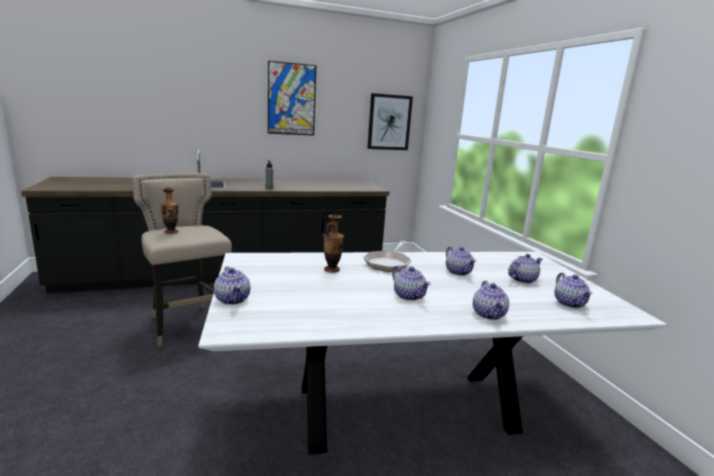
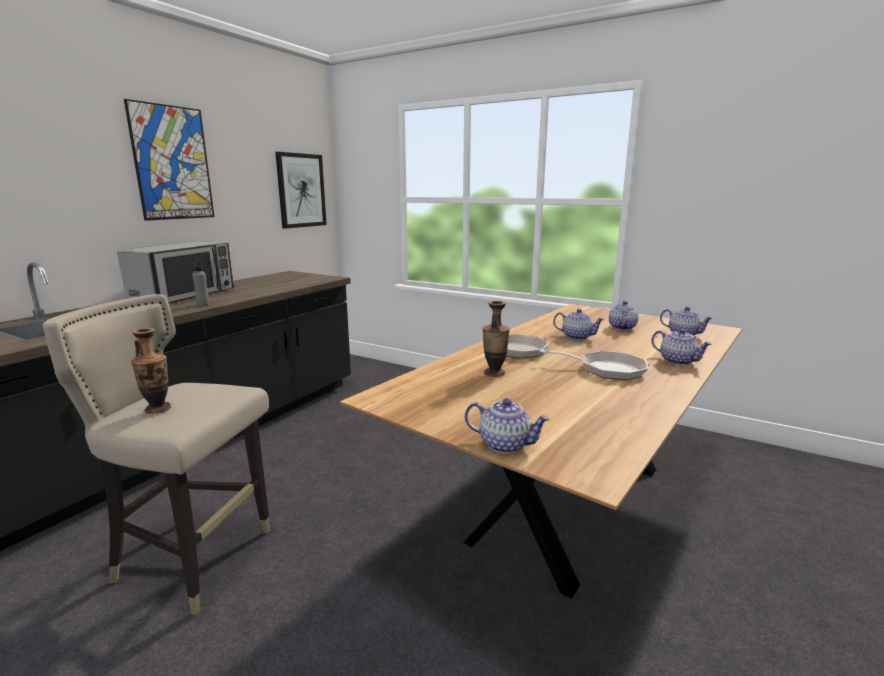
camera: 40 degrees left, 0 degrees up
(275, 182) = (184, 295): none -> microwave
(405, 410) = (569, 503): white dining table -> brown dining table
(409, 296) = (606, 370): teapot -> frying pan

